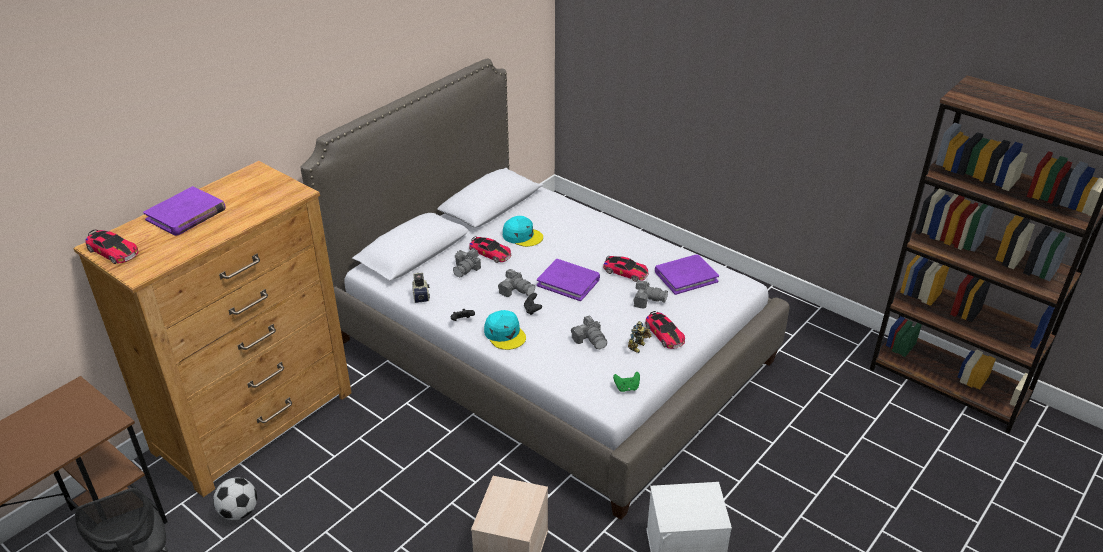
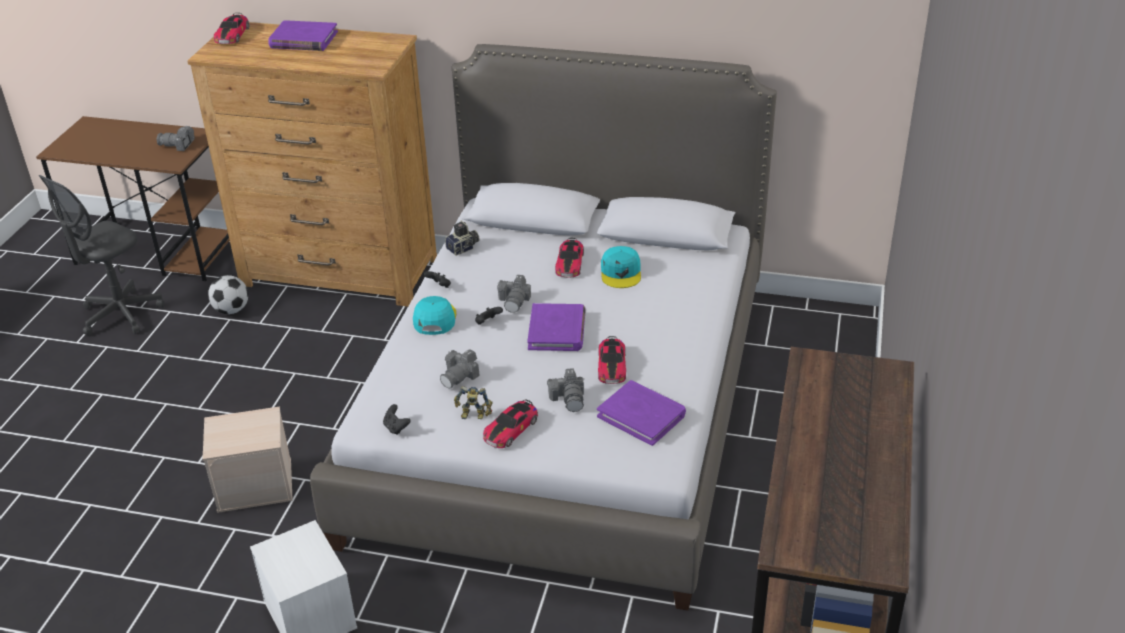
camera: 65 degrees right, 0 degrees up
(466, 269) = (529, 258): camera -> camera (178, 145)
(505, 334) = (434, 319): turquoise cap -> turquoise cap turned 150 degrees clockwise
(627, 388) = (396, 428): green game controller -> black game controller

